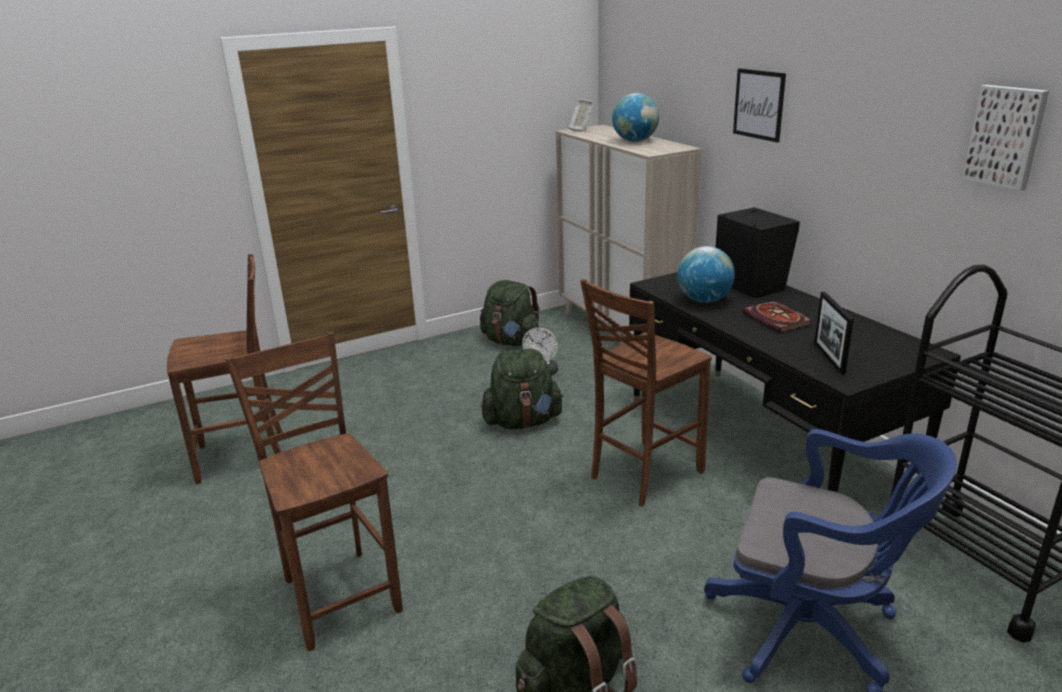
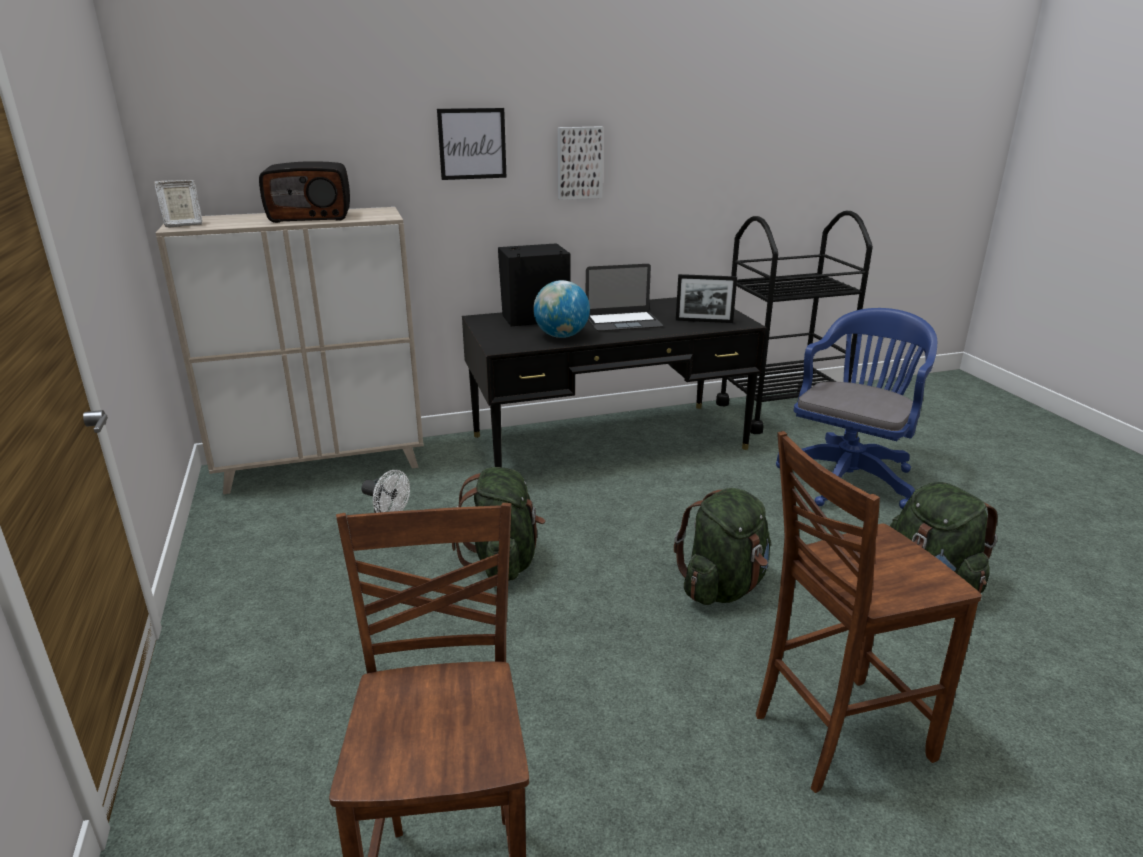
camera: 80 degrees left, 0 degrees up
(511, 342) = (268, 546): green backpack -> green backpack (723, 587)
(635, 141) = (311, 216): globe -> radio
(643, 474) = (642, 504): brown chair -> none
(778, 320) = (623, 322): book -> laptop
(1006, 136) = (712, 132): picture -> picture (579, 163)

